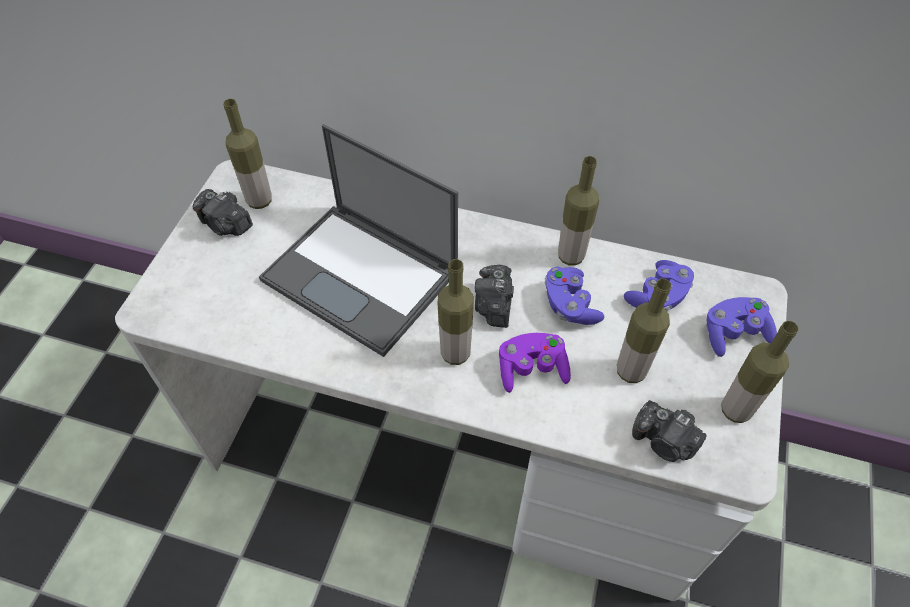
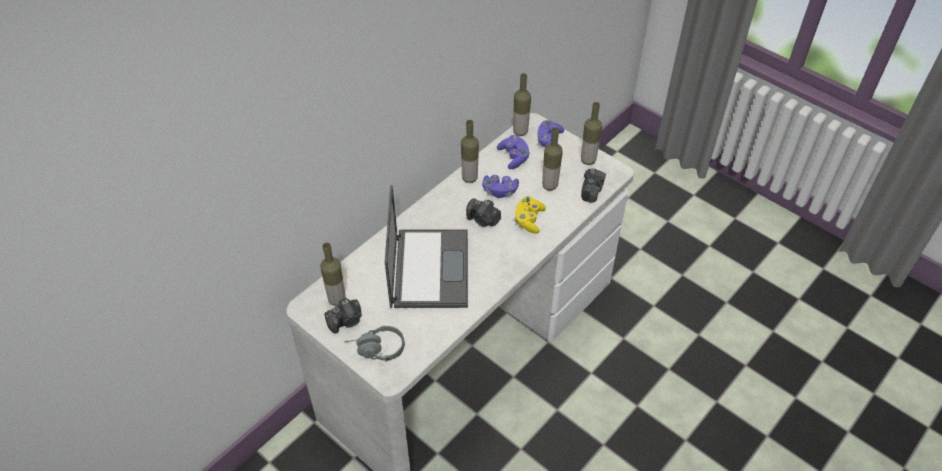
camera: 65 degrees left, 5 degrees down
(187, 274) = (375, 350): none -> grey headphones
(362, 277) = (429, 267): laptop -> laptop turned 60 degrees counterclockwise
(455, 353) = (503, 245): bottle -> bottle (520, 131)
(531, 369) = (529, 220): purple game controller -> yellow game controller
(664, 442) = (591, 190): camera -> camera turned 45 degrees counterclockwise

